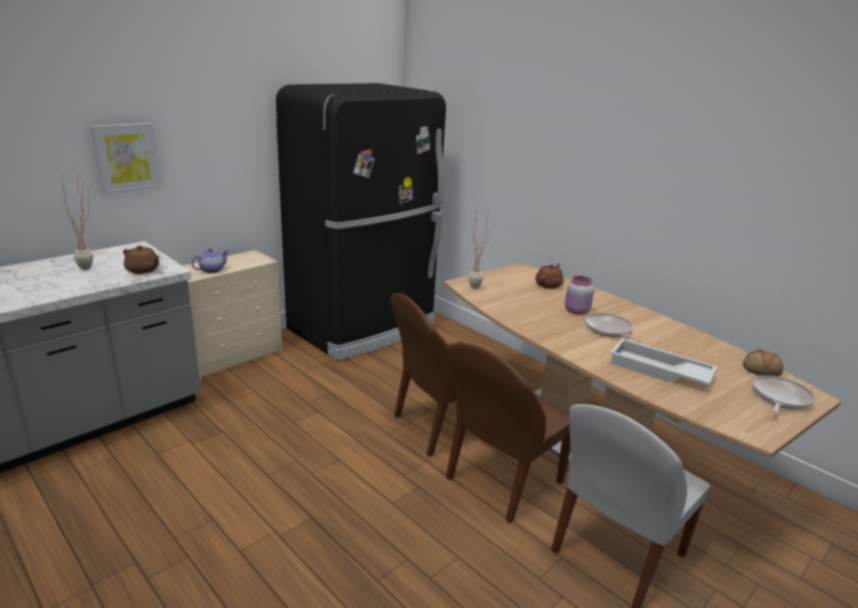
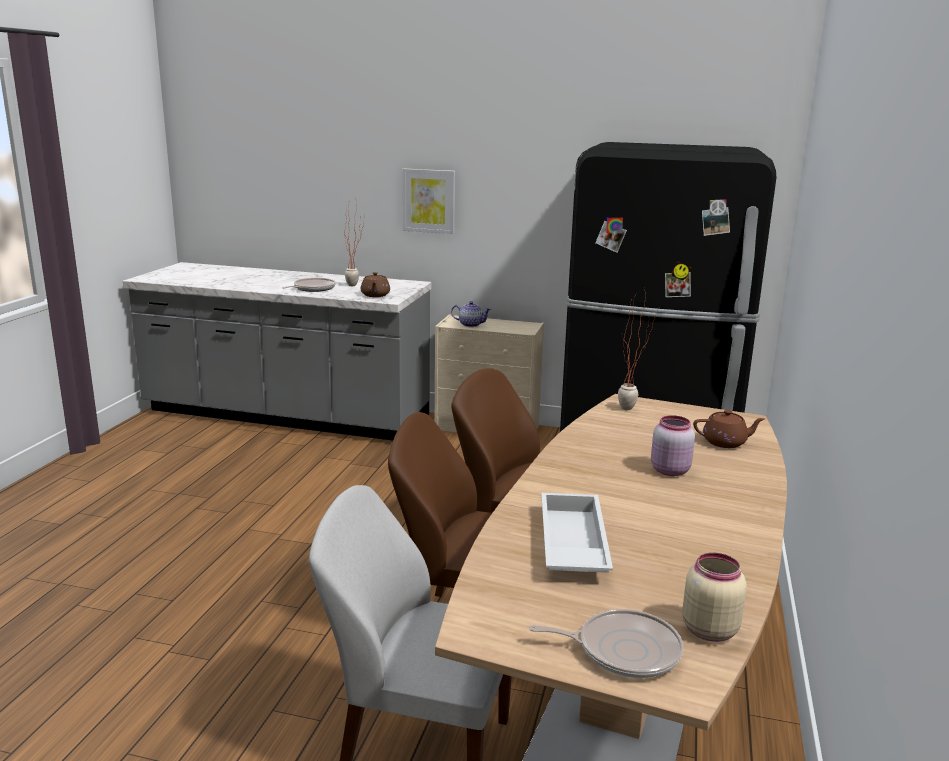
camera: 60 degrees right, 5 degrees down
(609, 330) = (645, 498): frying pan -> frying pan (312, 288)
(761, 370) = (708, 629): bread -> beige jar

